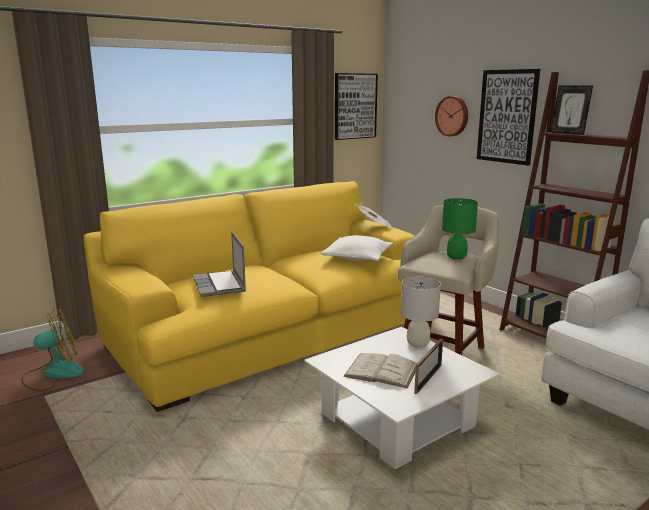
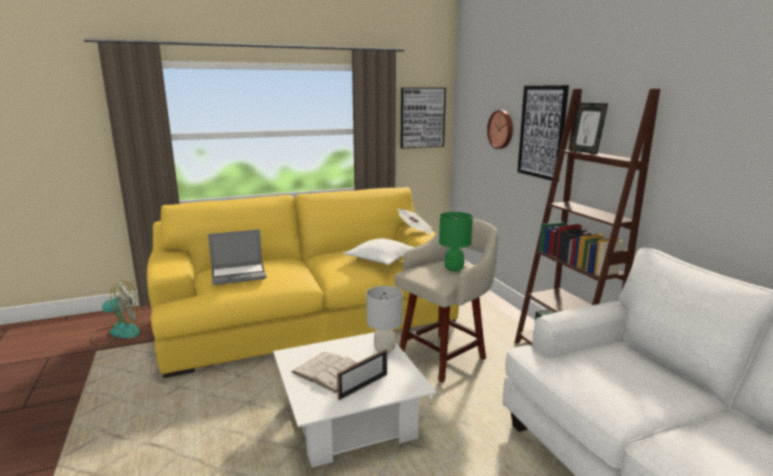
camera: 15 degrees right, 0 degrees up
(220, 285) = (239, 275): laptop -> laptop turned 105 degrees counterclockwise

